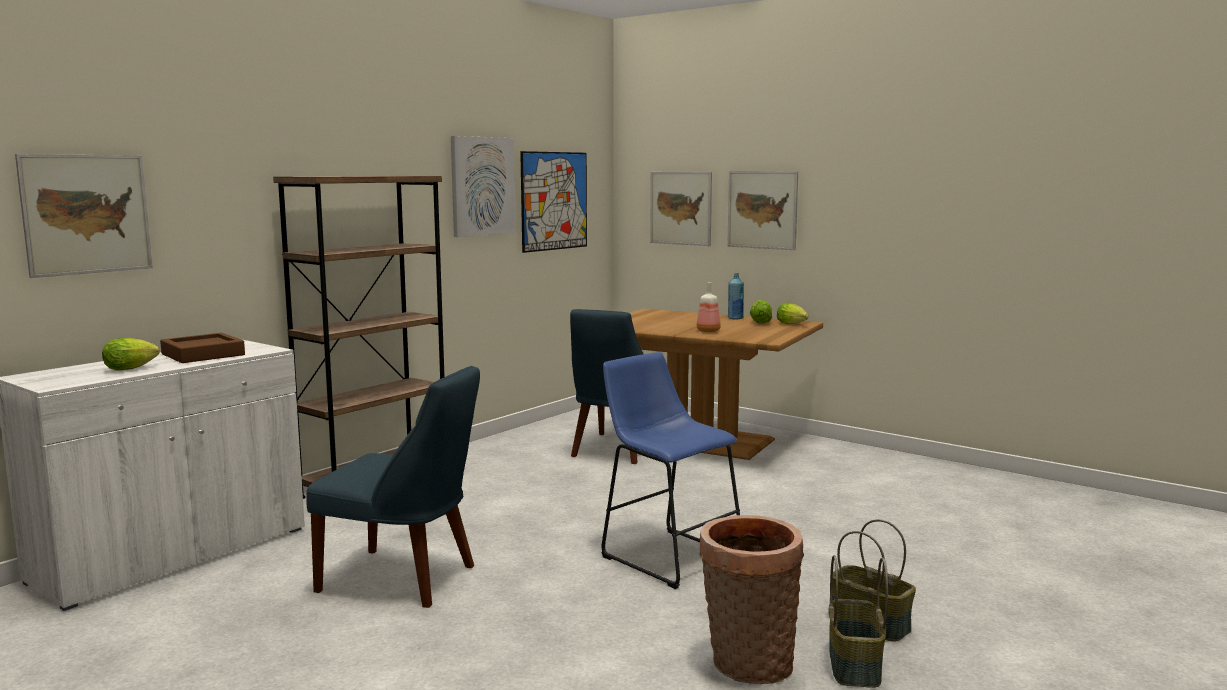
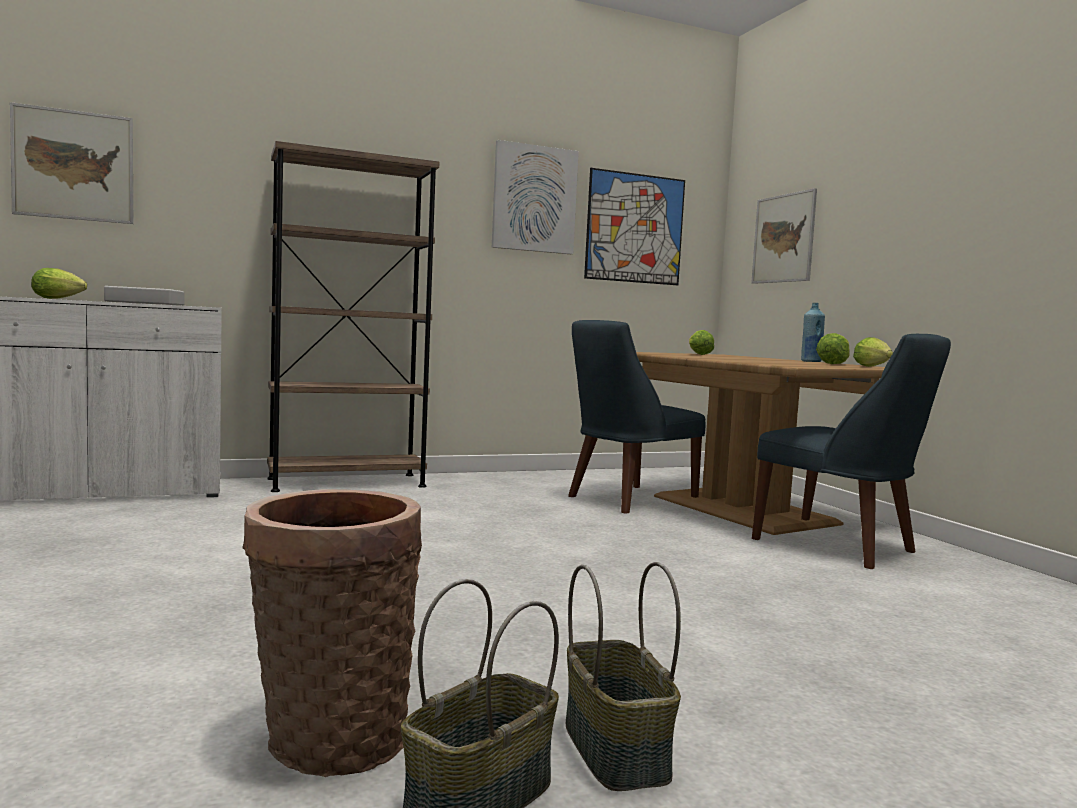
camera: 30 degrees right, 5 degrees down
(203, 354) = (146, 303): brown tray -> grey tray
(404, 579) = (199, 546): blue chair -> blue chair (840, 547)
(644, 318) = (698, 354): none -> lettuce
(667, 555) = (491, 592): blue stool -> none
(709, 331) = (740, 360): bottle -> none
(762, 210) = (867, 226): picture -> none

